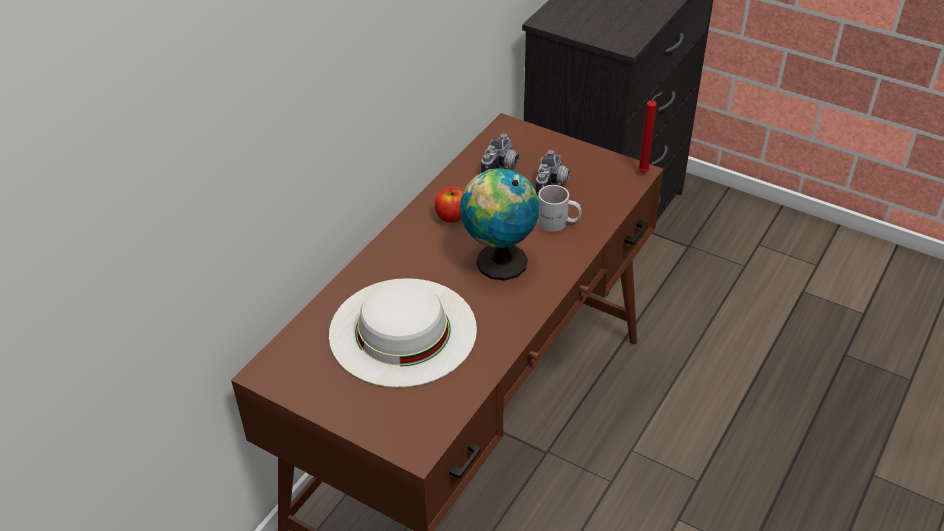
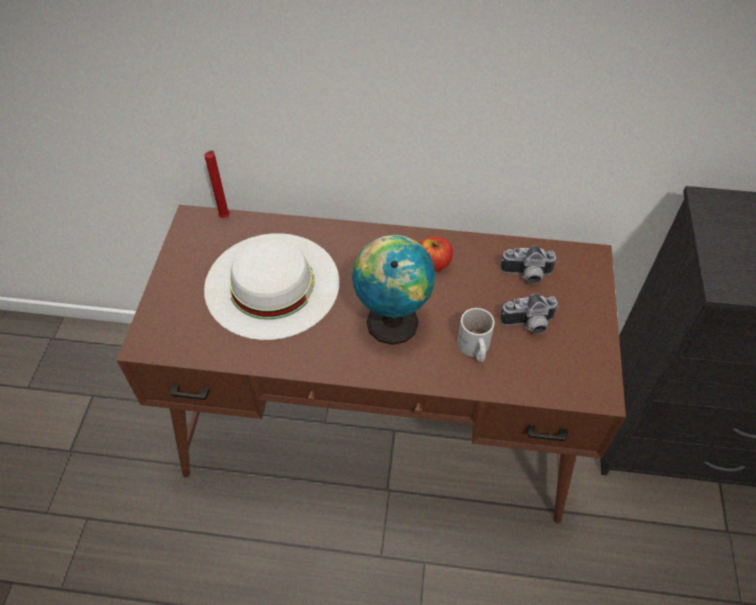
camera: 65 degrees right, 10 degrees up
(645, 172) = (605, 400): red candle -> red candle (226, 218)

